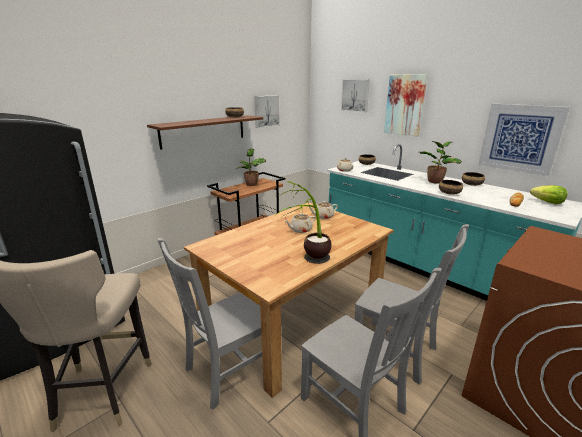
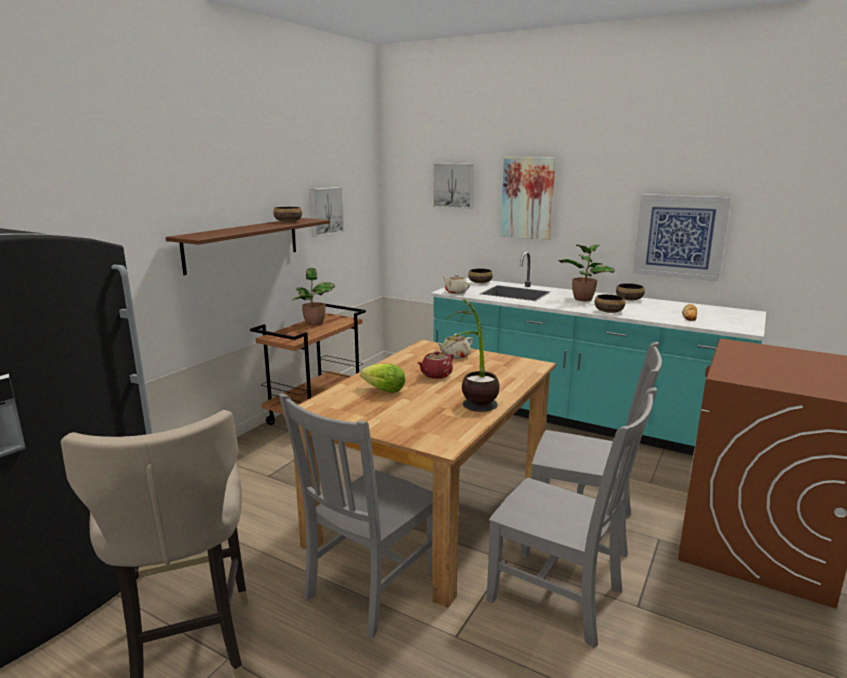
camera: 15 degrees left, 5 degrees down
(300, 230) = (436, 375): beige teapot -> red teapot
(547, 202) = (723, 314): lettuce -> lettuce (384, 390)

